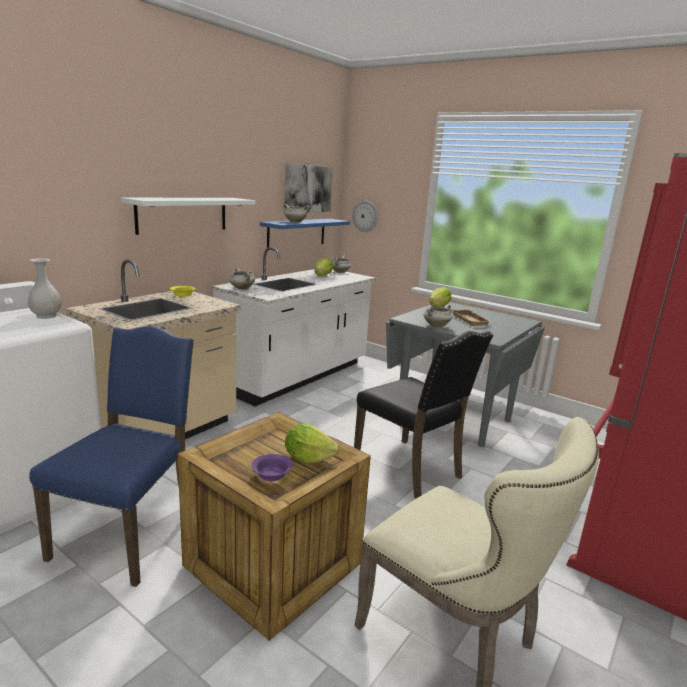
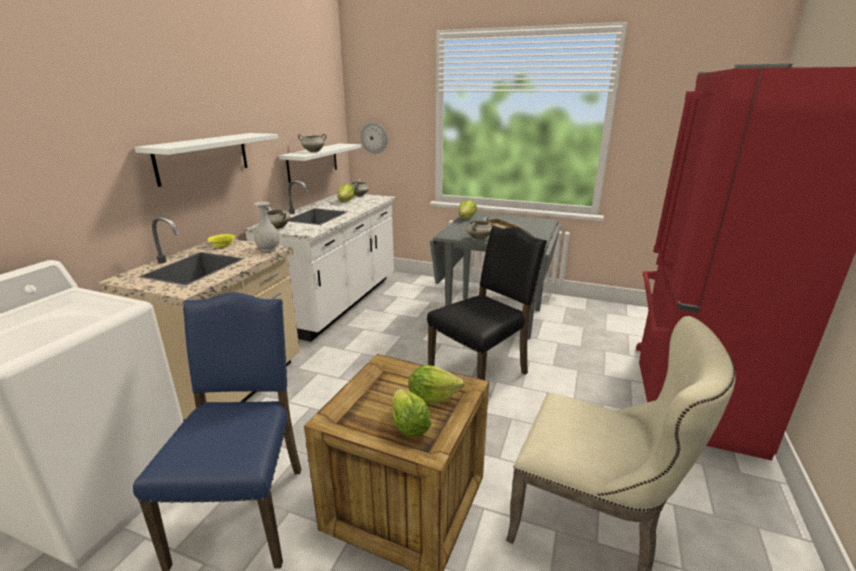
camera: 15 degrees left, 5 degrees up
(46, 316) = (89, 299): white vase -> white vase (268, 249)
(271, 475) = (409, 425): purple bowl -> lettuce
(296, 233) = (313, 162): blue shelf -> white shelf
(307, 189) = (316, 115): picture -> none
(410, 469) = (481, 374): black chair -> black chair turned 75 degrees counterclockwise

